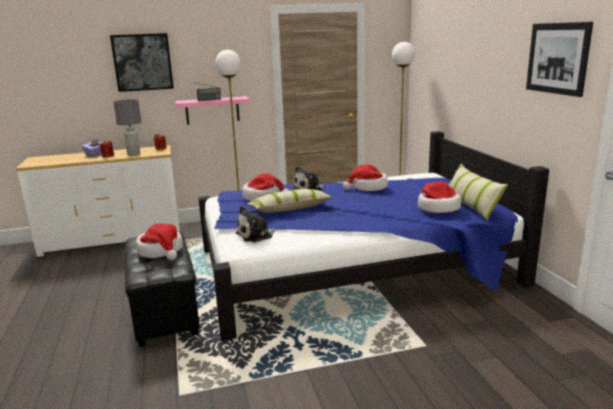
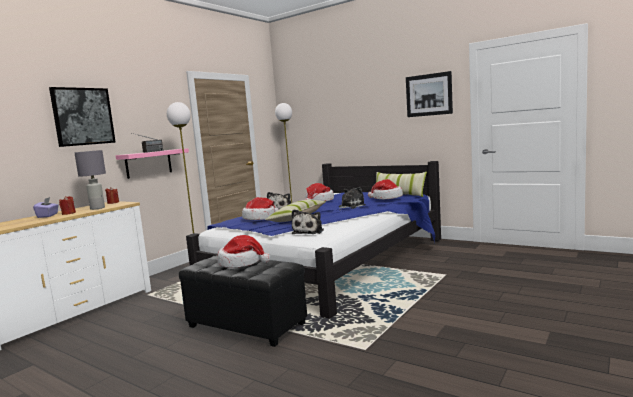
camera: 40 degrees left, 10 degrees down
(372, 209) = (350, 206): none -> plush toy

